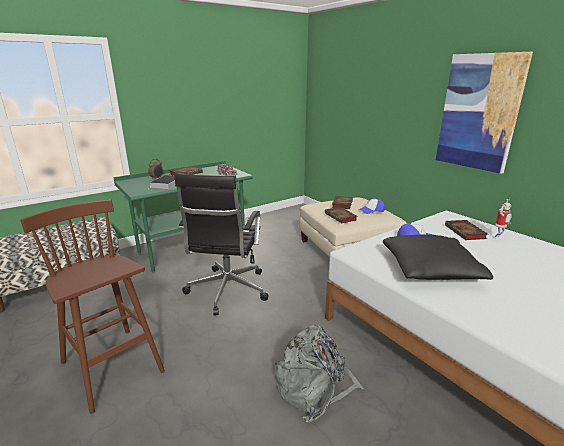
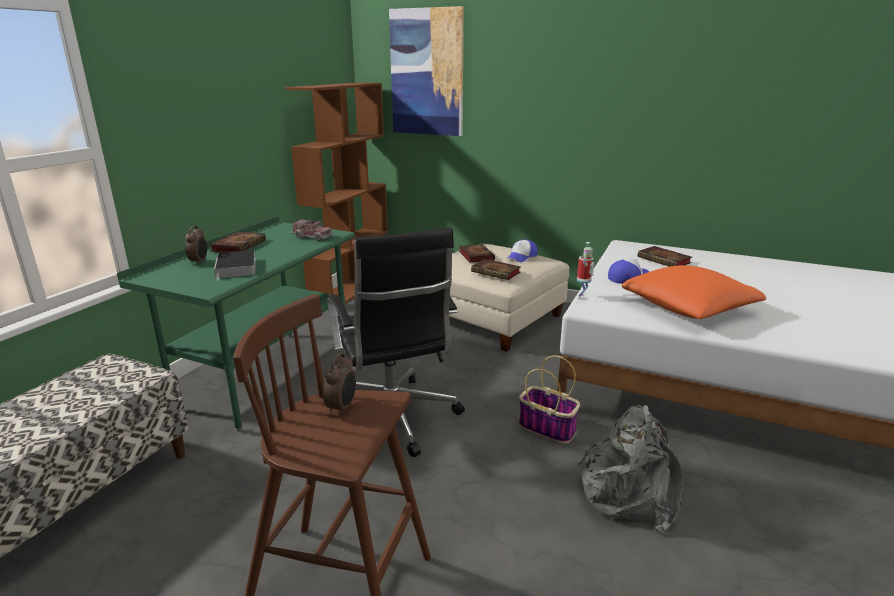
camera: 30 degrees left, 0 degrees up
(107, 264) = (342, 408): none -> alarm clock
(282, 212) = (351, 289): none -> brown bookcase
(307, 327) = (548, 428): none -> basket
(430, 270) = (688, 308): black pillow -> orange pillow
(479, 112) = (643, 113): picture -> picture (427, 73)
(498, 238) = (698, 260): toy robot -> toy robot (582, 297)

